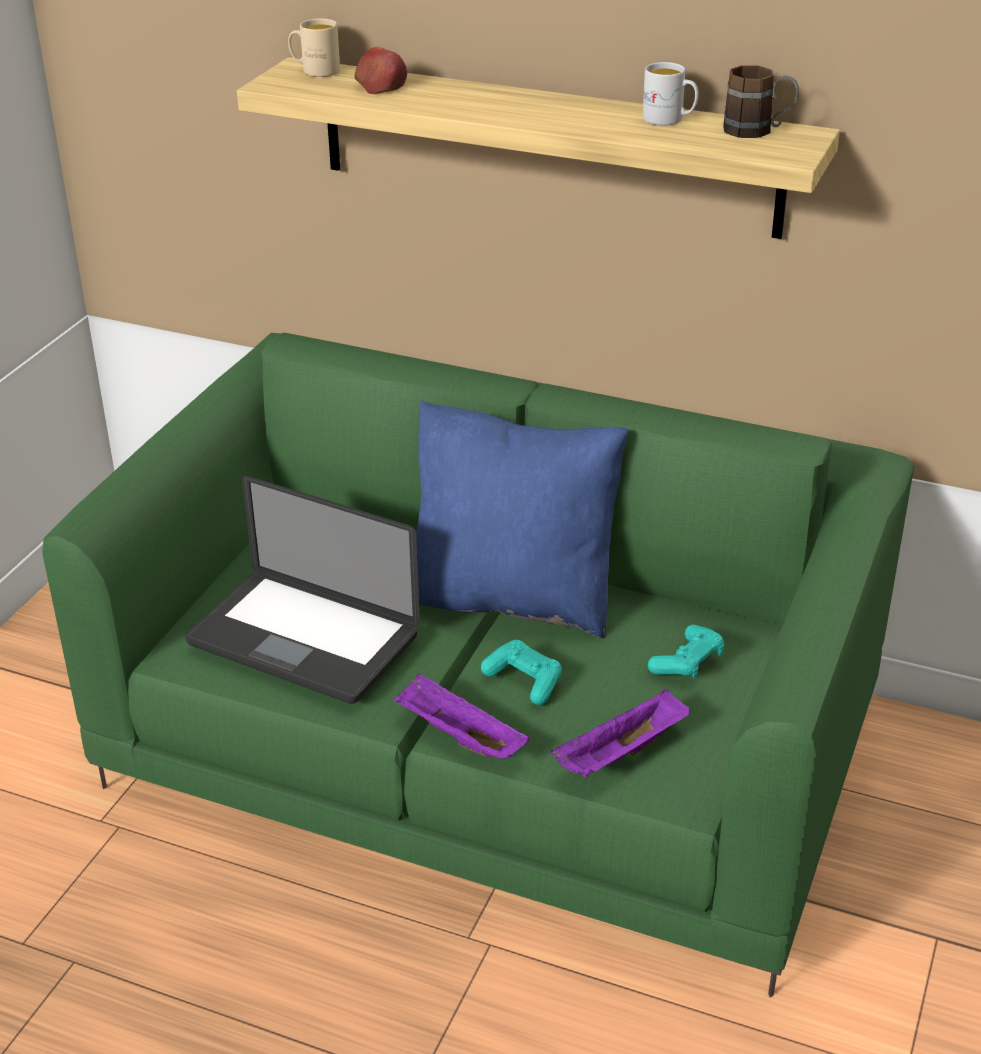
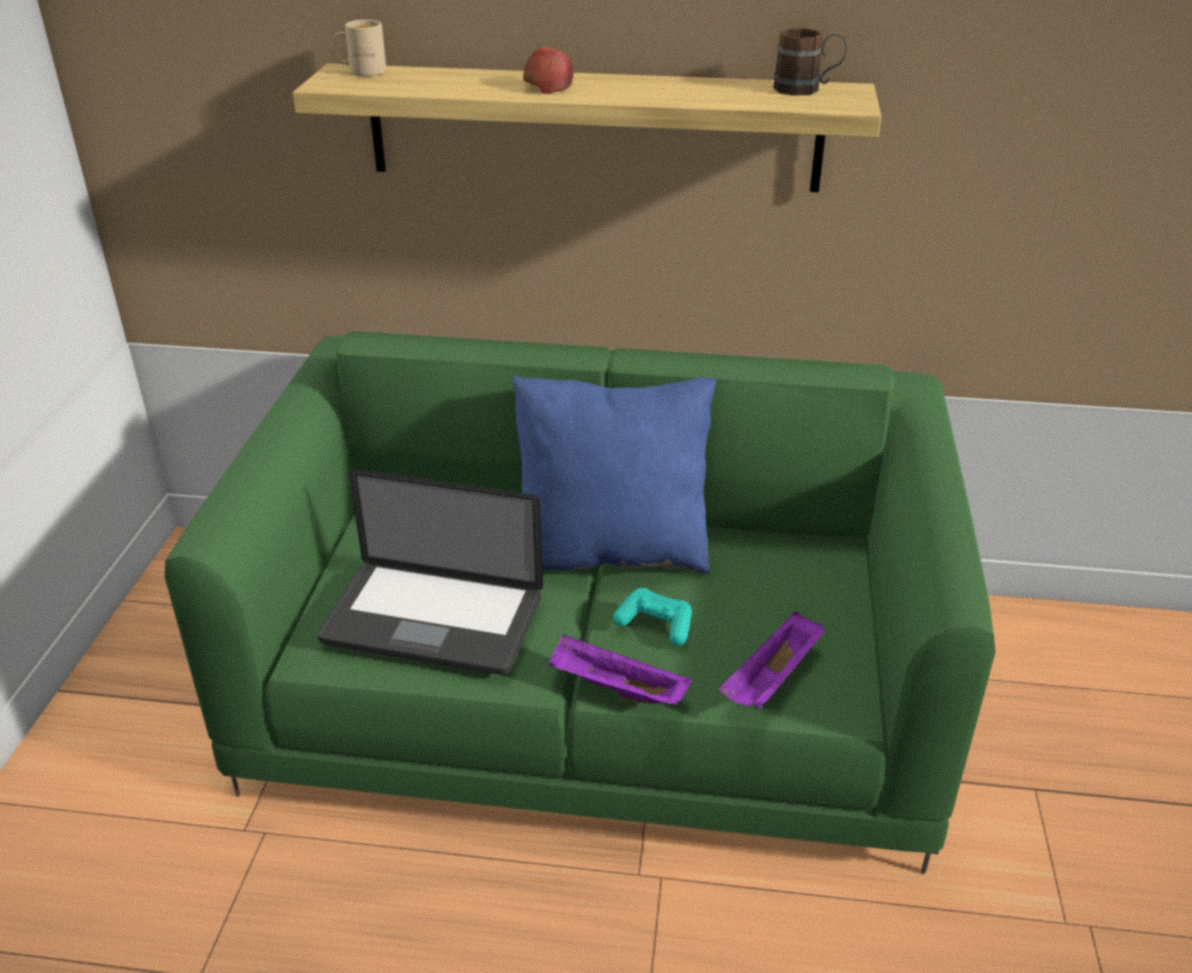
camera: 15 degrees left, 0 degrees up
(380, 85) = (433, 78): apple -> apple (548, 86)
(669, 120) = (722, 87): white mug -> none
(687, 662) = (792, 584): turquoise game controller -> none

